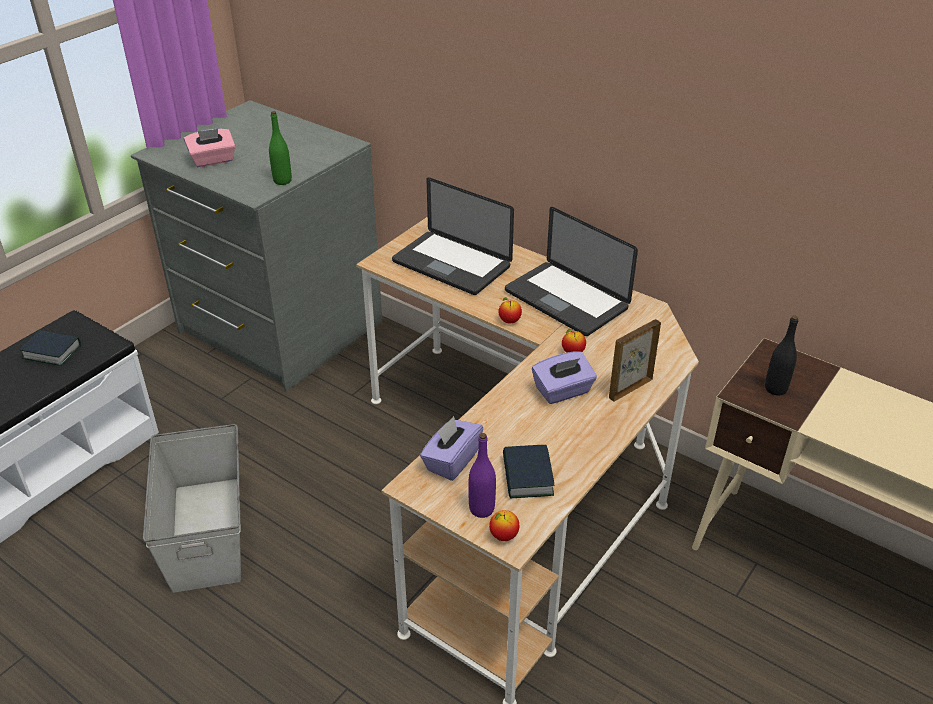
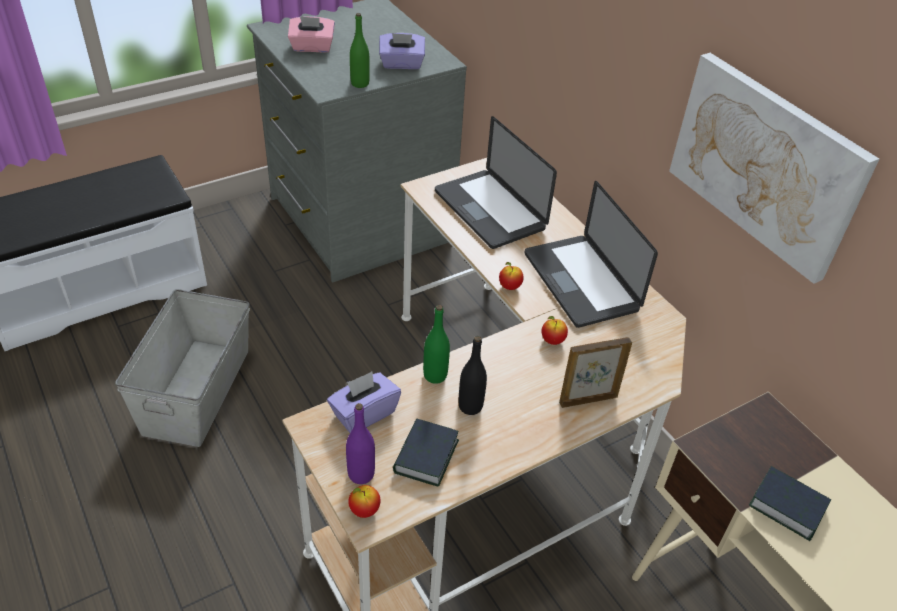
camera: 20 degrees right, 5 degrees up
(52, 352) = (121, 188): book -> book (787, 506)
(493, 411) = (435, 375): none -> green bottle
(563, 391) = (517, 378): purple tissue box -> purple tissue box (401, 64)
(715, 144) = (765, 164): none -> picture
(775, 389) = (745, 454): black bottle -> black bottle (470, 406)

